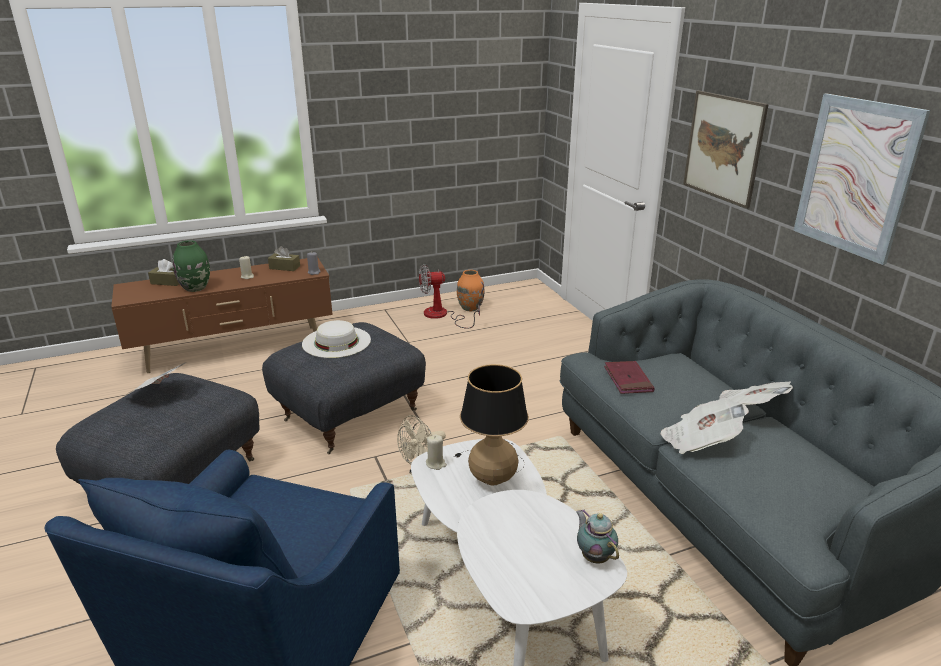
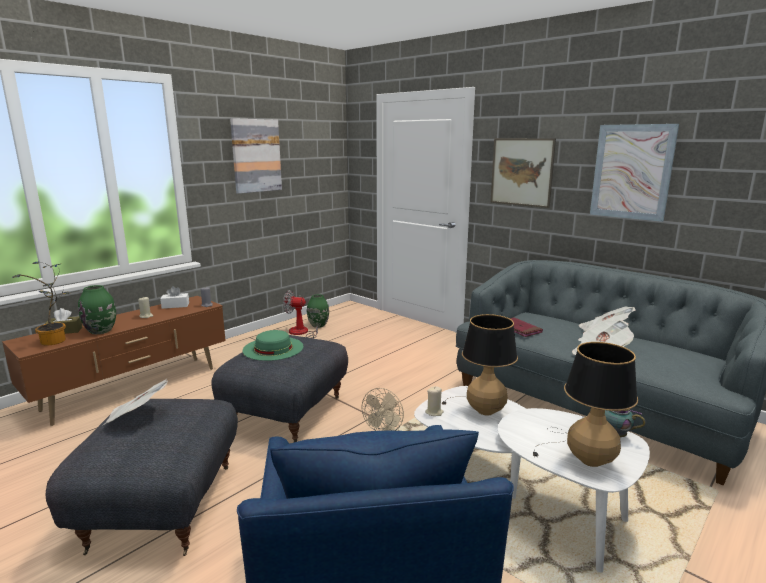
camera: 25 degrees left, 10 degrees down
(151, 293) = (55, 342): none -> potted plant
(284, 267) = (175, 305): brown tissue box -> white tissue box
(336, 342) = (273, 348): white hat -> green hat
(406, 89) = (256, 156): none -> picture
(442, 316) = (301, 333): fan -> fan turned 45 degrees clockwise
(470, 308) = (318, 325): orange vase -> green vase
(525, 571) = (583, 456): none -> table lamp

